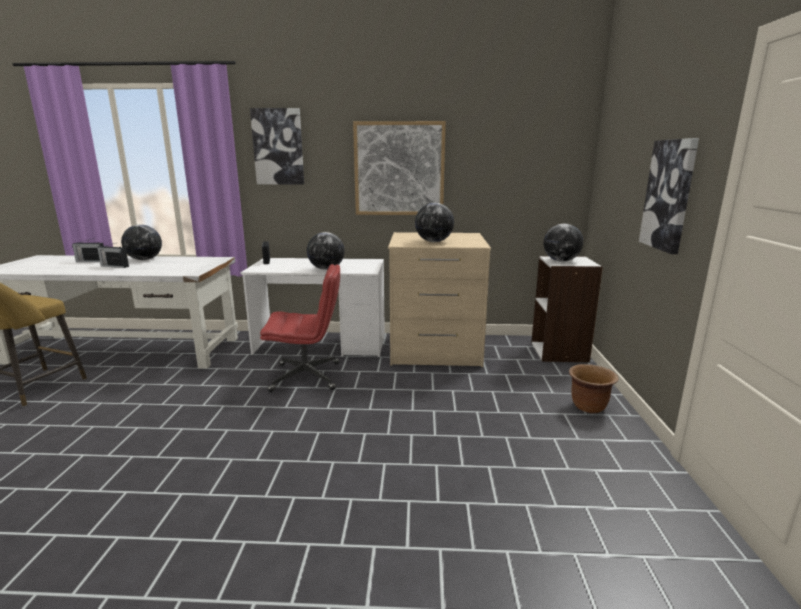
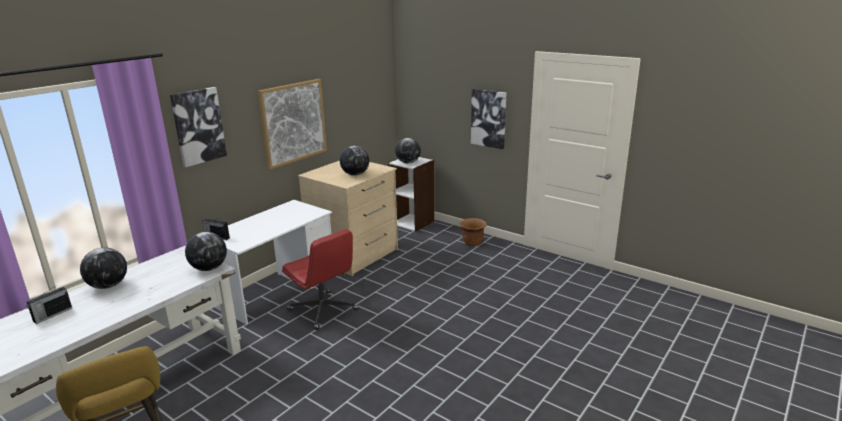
camera: 55 degrees left, 5 degrees up
(114, 266) = (111, 302): radio -> none
(307, 376) = (323, 310): red office chair -> red office chair turned 105 degrees clockwise
(326, 269) = (288, 222): globe -> globe (209, 268)

